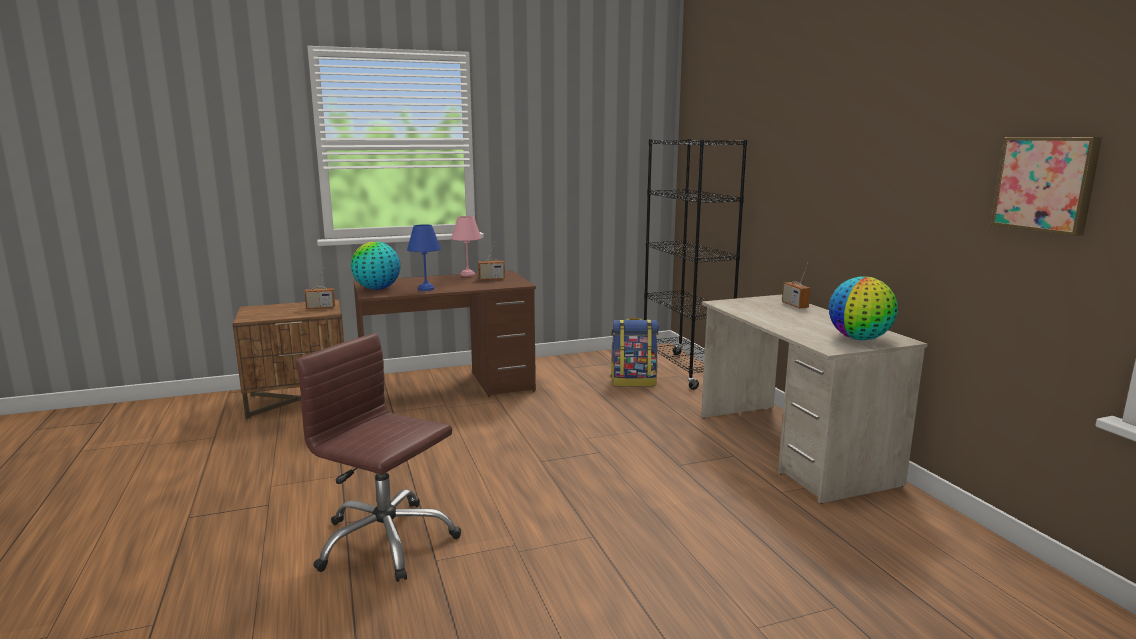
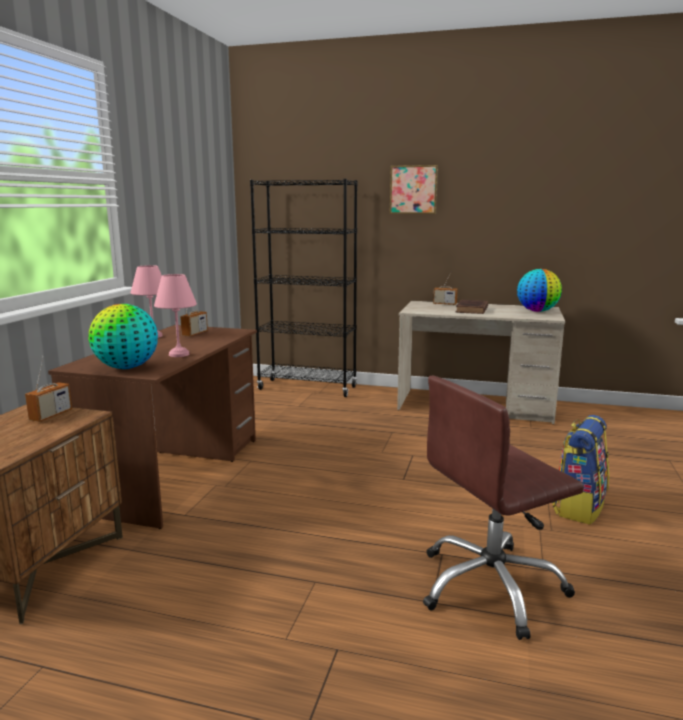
camera: 55 degrees left, 0 degrees up
(425, 289) = (178, 354): blue table lamp -> pink table lamp
(633, 382) = (299, 407): backpack -> backpack (578, 507)
(787, 317) = (471, 310): none -> brown book
(1046, 184) = (631, 201): picture -> picture (413, 190)

